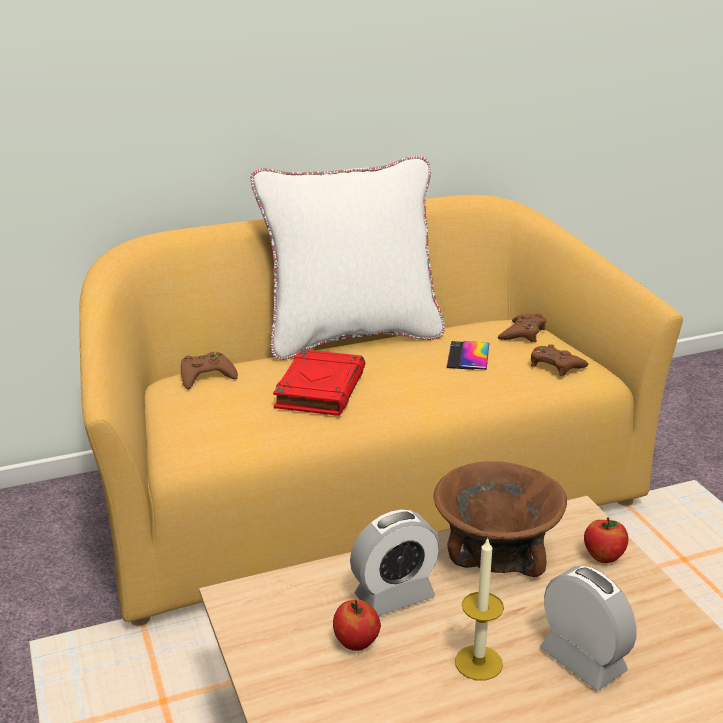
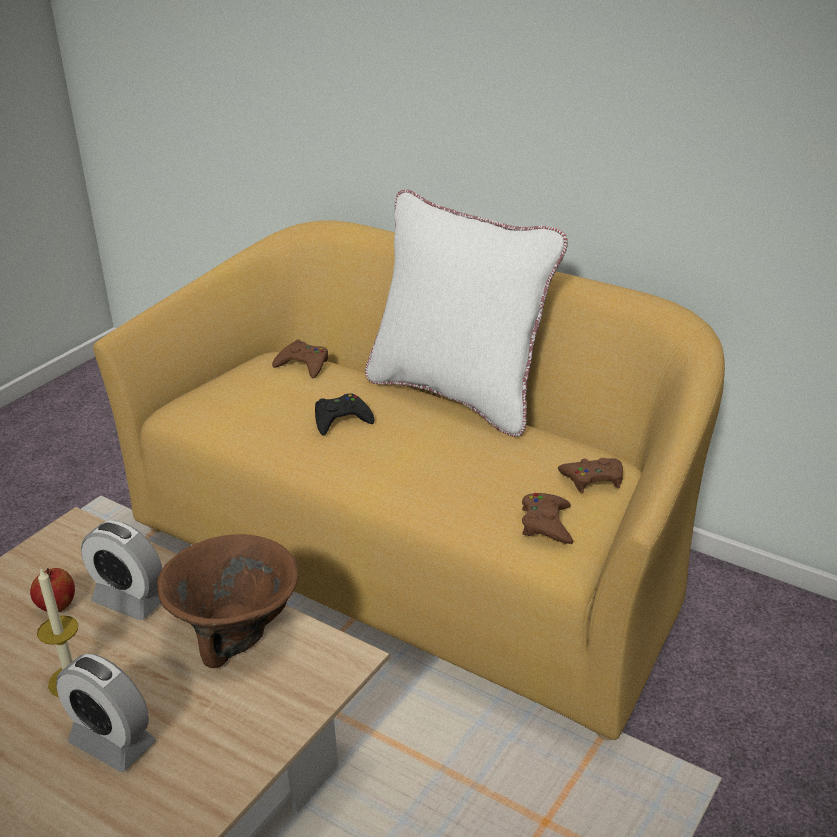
camera: 55 degrees right, 5 degrees up
(320, 388) = (341, 420): red book -> black game controller
(468, 356) = (499, 466): phone -> none
(583, 660) = (112, 742): alarm clock -> alarm clock turned 105 degrees clockwise
(603, 557) = (285, 701): apple -> none

